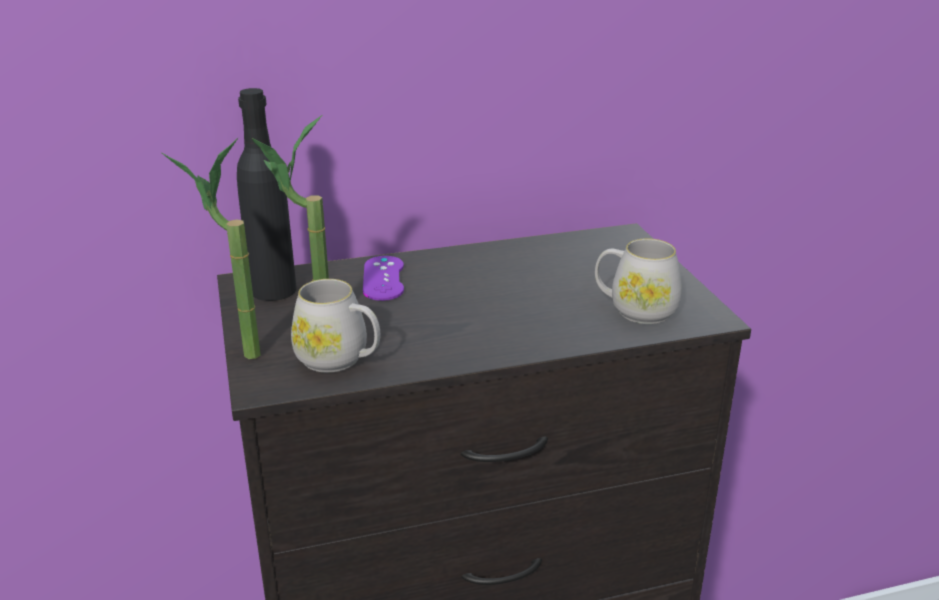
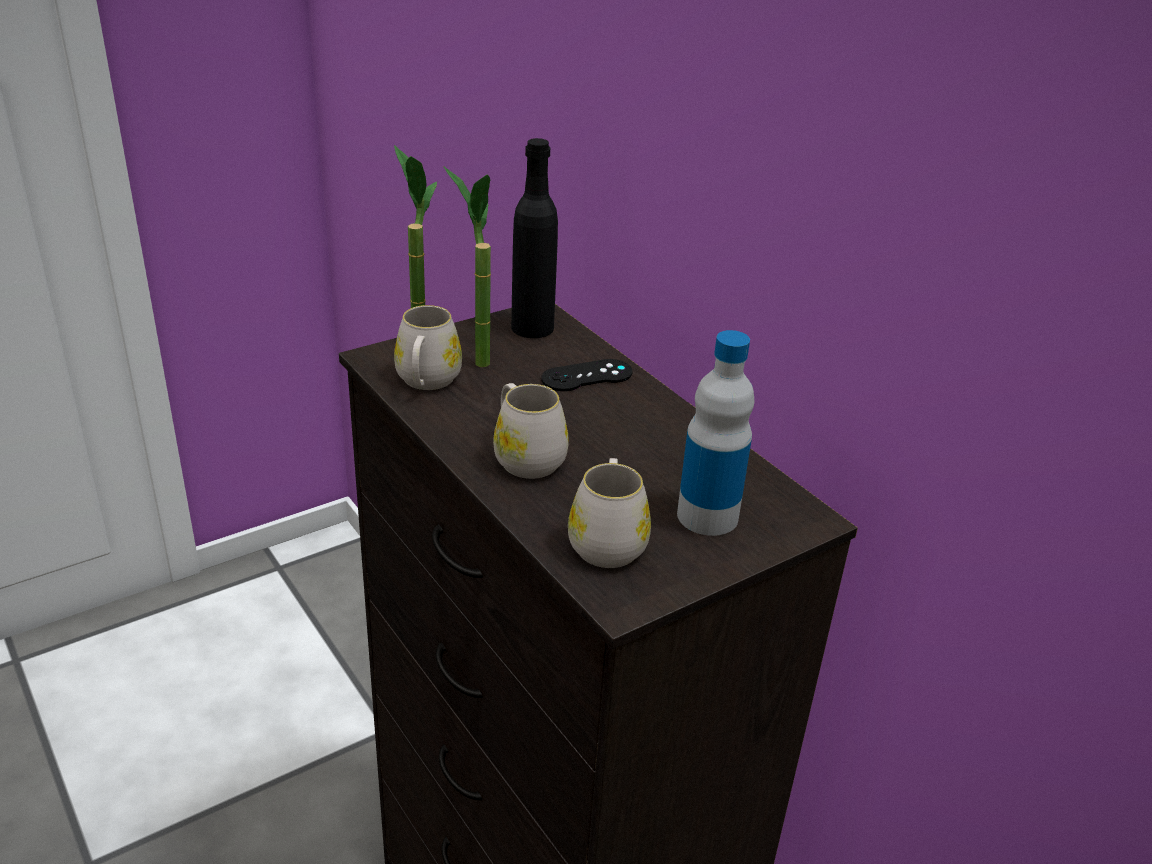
camera: 70 degrees right, 5 degrees up
(383, 278) = (587, 376): purple game controller -> black game controller
(502, 327) = (525, 457): none -> white mug
(612, 267) = (707, 516): none -> bottle

